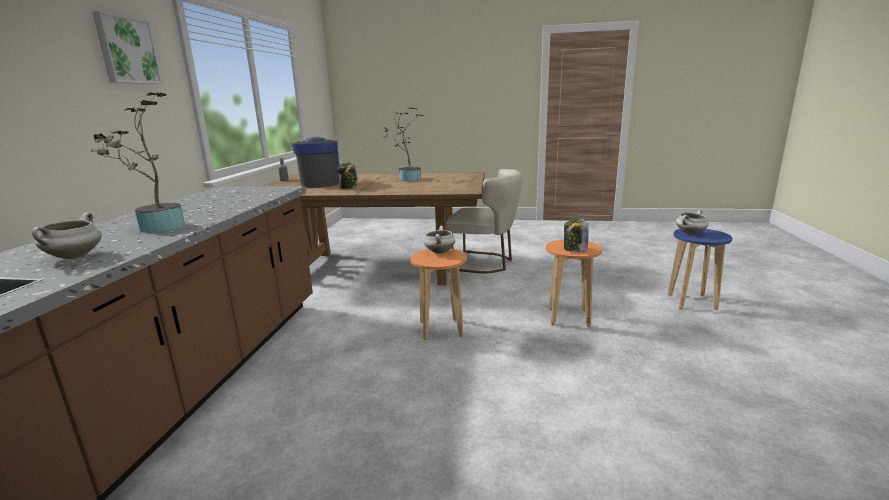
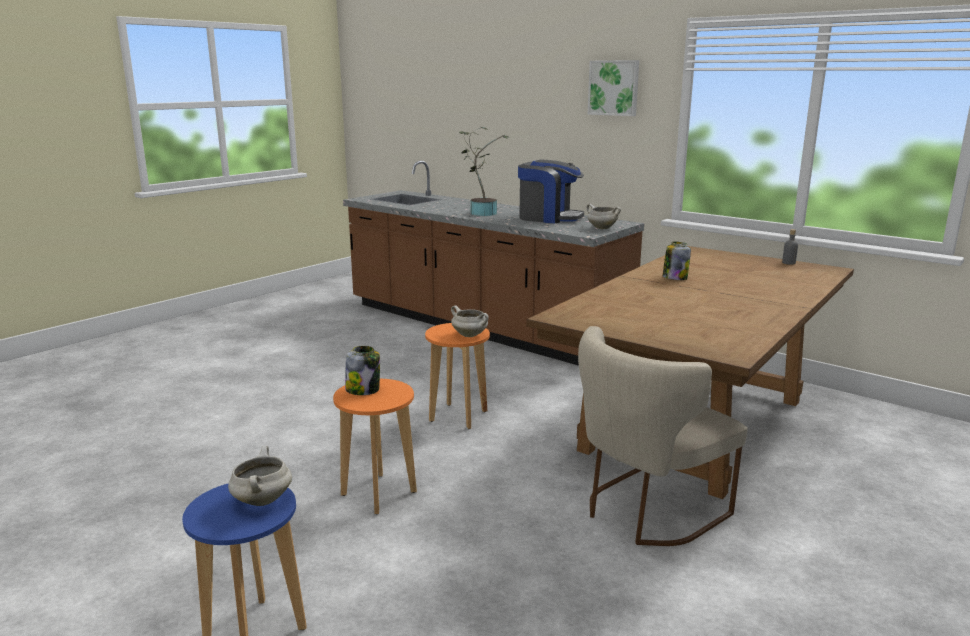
camera: 120 degrees right, 0 degrees up
(74, 257) = (441, 206): white cooking pot -> white cooking pot (601, 228)
(320, 183) = (736, 272): coffee machine -> coffee machine (549, 218)
(407, 179) = (718, 309): potted plant -> none

